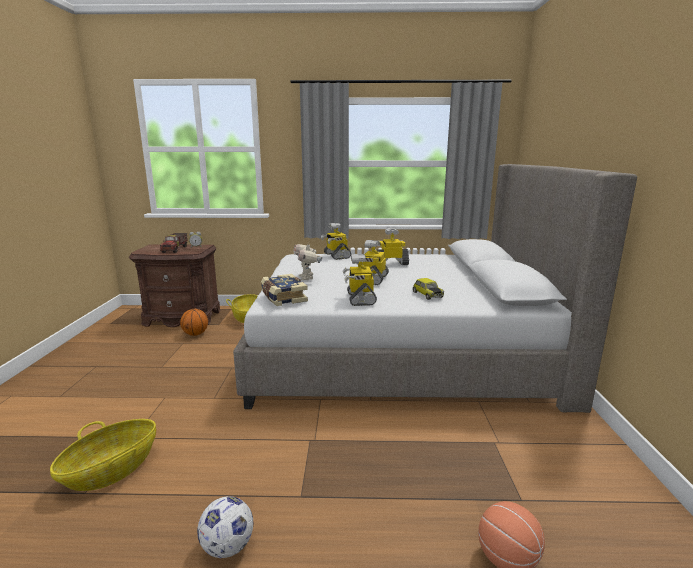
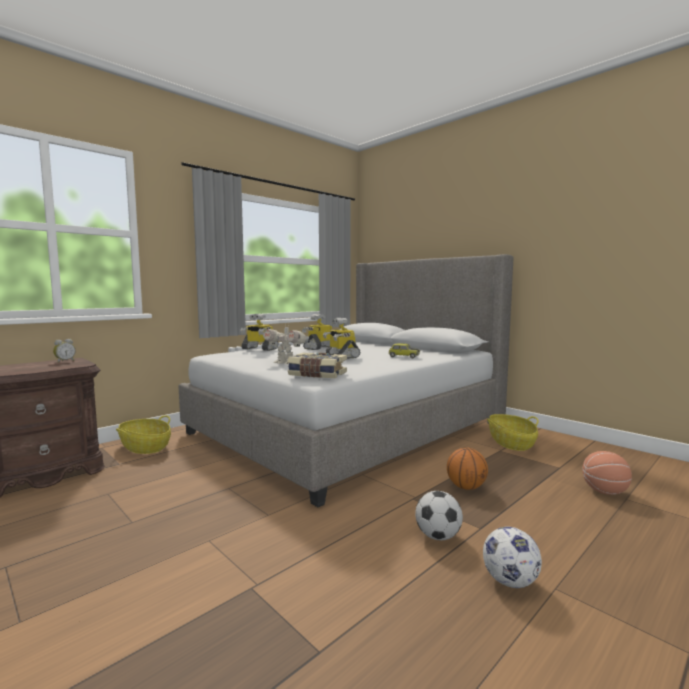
camera: 45 degrees left, 10 degrees down
(111, 470) = (301, 618): basket -> basket (511, 443)
(175, 249) = (39, 366): toy truck -> none
(195, 334) = (107, 481): basketball -> basketball (466, 487)
(261, 479) = (438, 536): none -> football
(360, 298) = (372, 365): toy robot -> none

